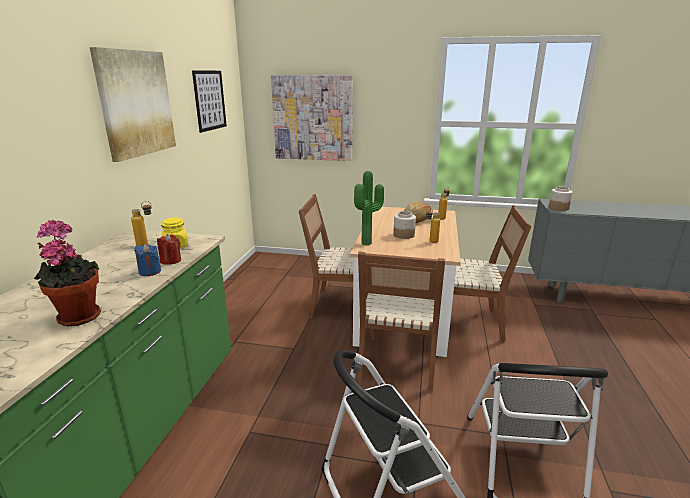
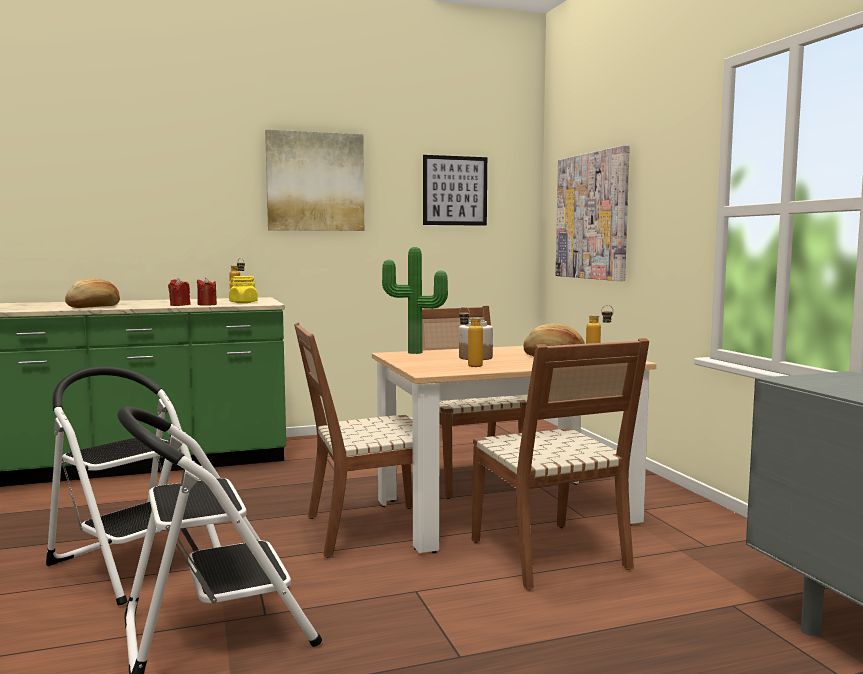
camera: 60 degrees right, 15 degrees down
(77, 316) = (94, 306): potted plant -> bread
(150, 272) = (179, 305): blue candle -> red candle
(558, 207) = (811, 379): jar -> none

